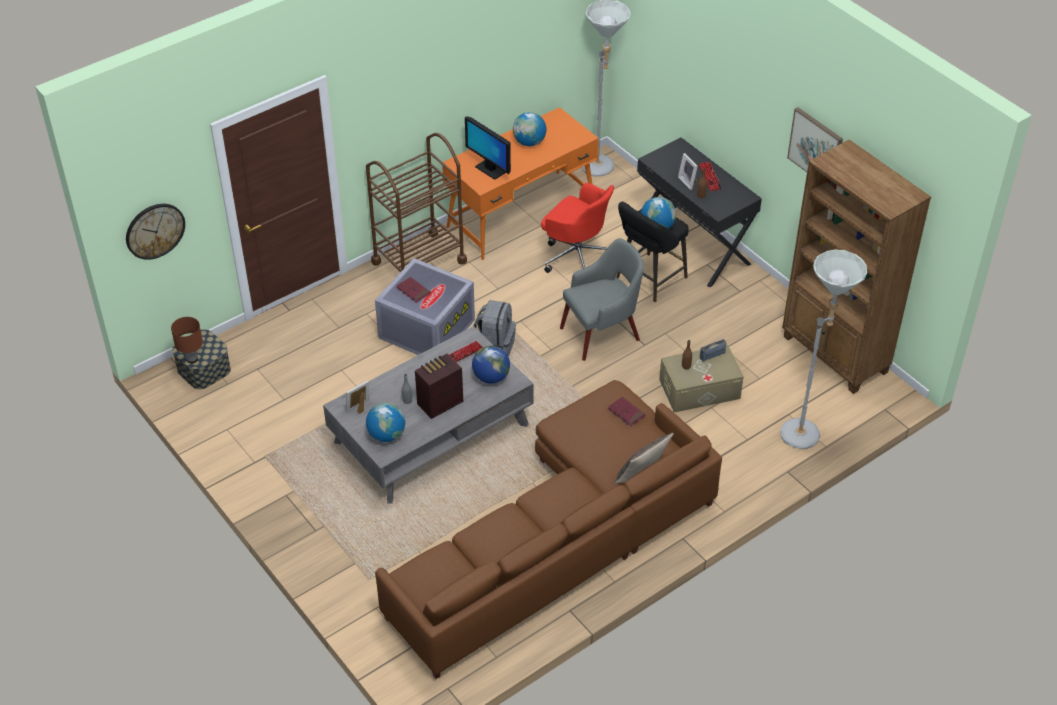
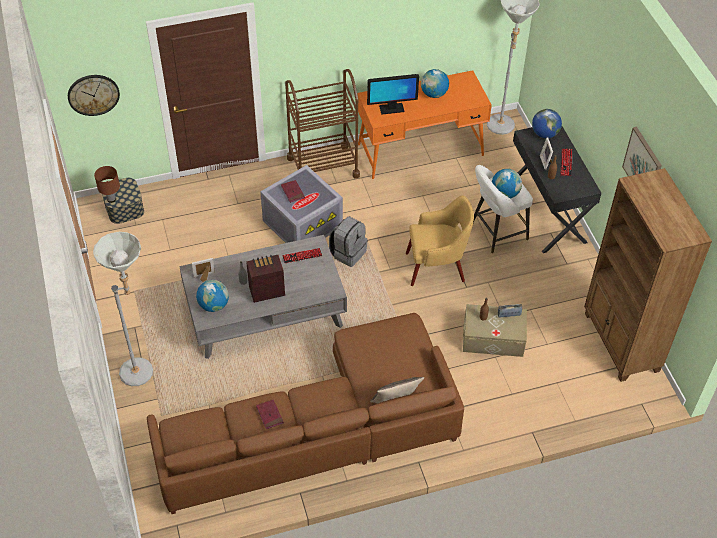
camera: 20 degrees right, 5 degrees up
(490, 169) = (391, 109): monitor -> monitor turned 75 degrees counterclockwise
(491, 377) = (316, 282): globe -> globe (545, 134)
(577, 256) = (448, 196): red office chair -> none
(602, 333) = (437, 267): grey armchair -> yellow armchair
(626, 413) = (409, 344): red book -> red book (269, 415)
(648, 280) = (496, 232): black stool -> white stool
(807, 431) = (565, 402): grey floor lamp -> grey floor lamp (144, 371)

